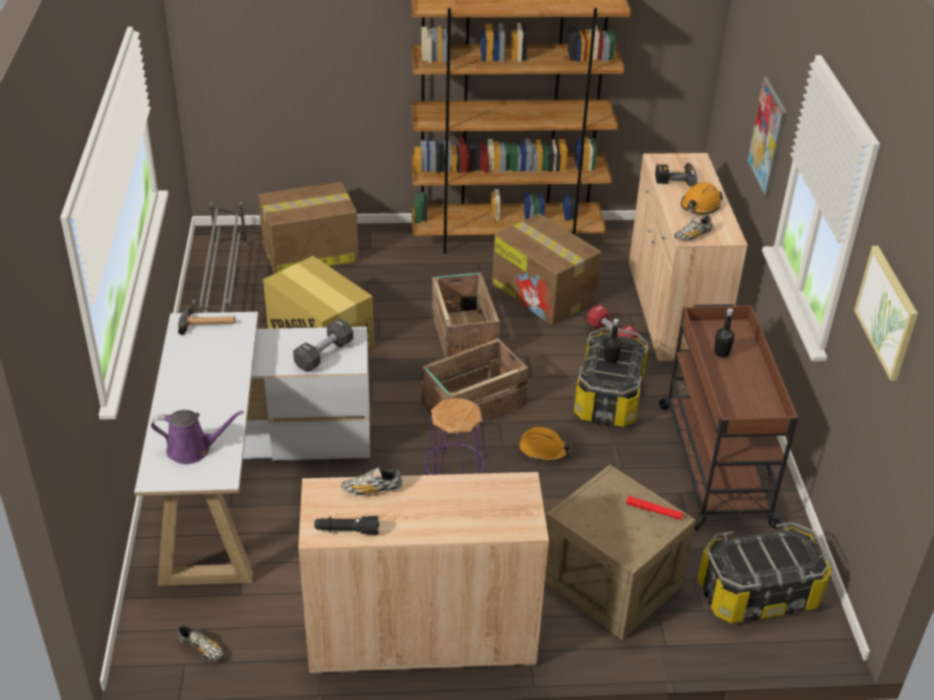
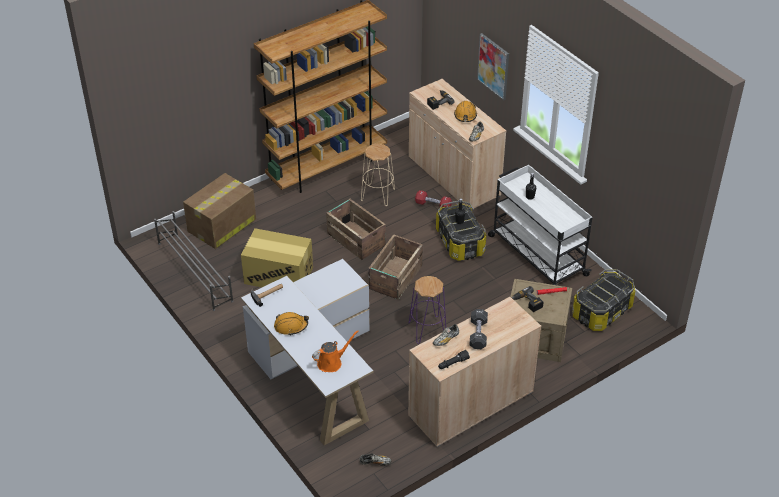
camera: 30 degrees left, 5 degrees up
(193, 450) = (332, 362): purple watering can -> orange watering can
(324, 354) = (336, 284): black dumbbell -> black dumbbell (478, 334)
(544, 294) = (378, 195): cardboard box -> beige stool
(544, 450) = (451, 286): orange hard hat -> orange hard hat (291, 326)
(597, 509) = (526, 303): none -> power drill
(714, 462) = (536, 255): brown cart -> white cart
(887, 312) = (631, 153): picture -> none

